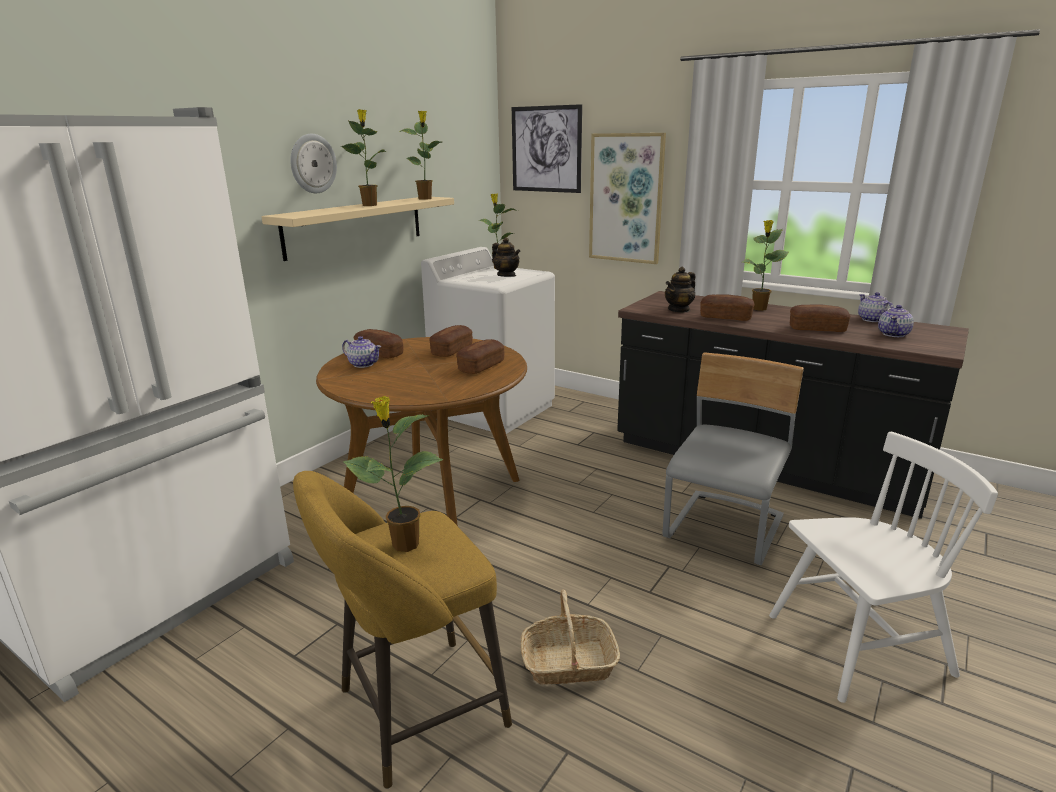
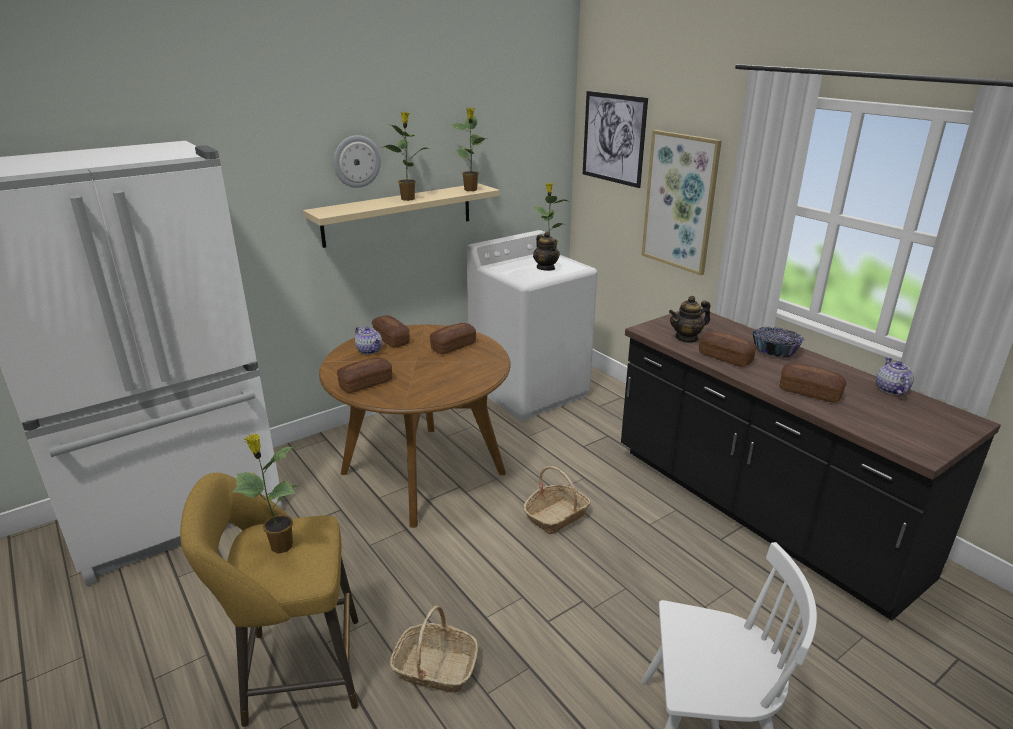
camera: 20 degrees right, 5 degrees up
(481, 366) = (462, 371): bread -> bread (366, 384)
(594, 504) = (556, 516): none -> basket
(725, 529) = (664, 576): grey chair -> none
(759, 309) = (775, 350): potted plant -> bowl
(894, 334) = (892, 417): teapot -> none

